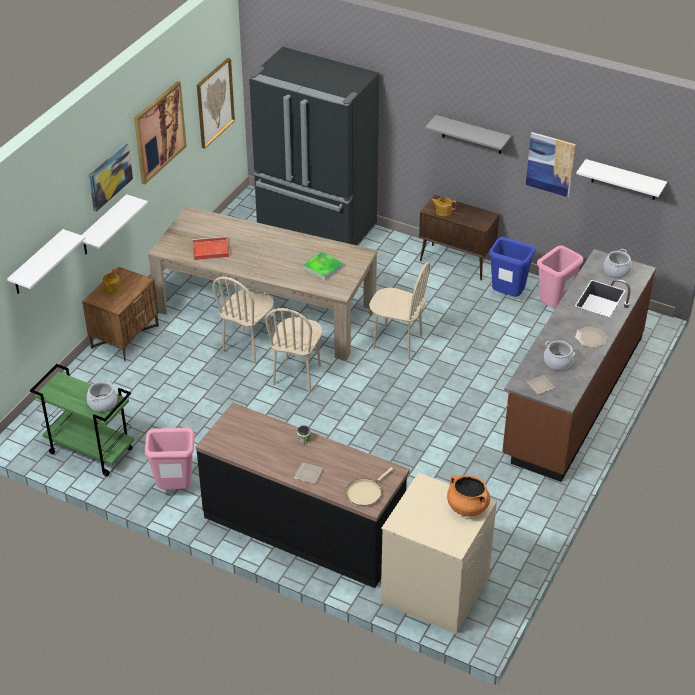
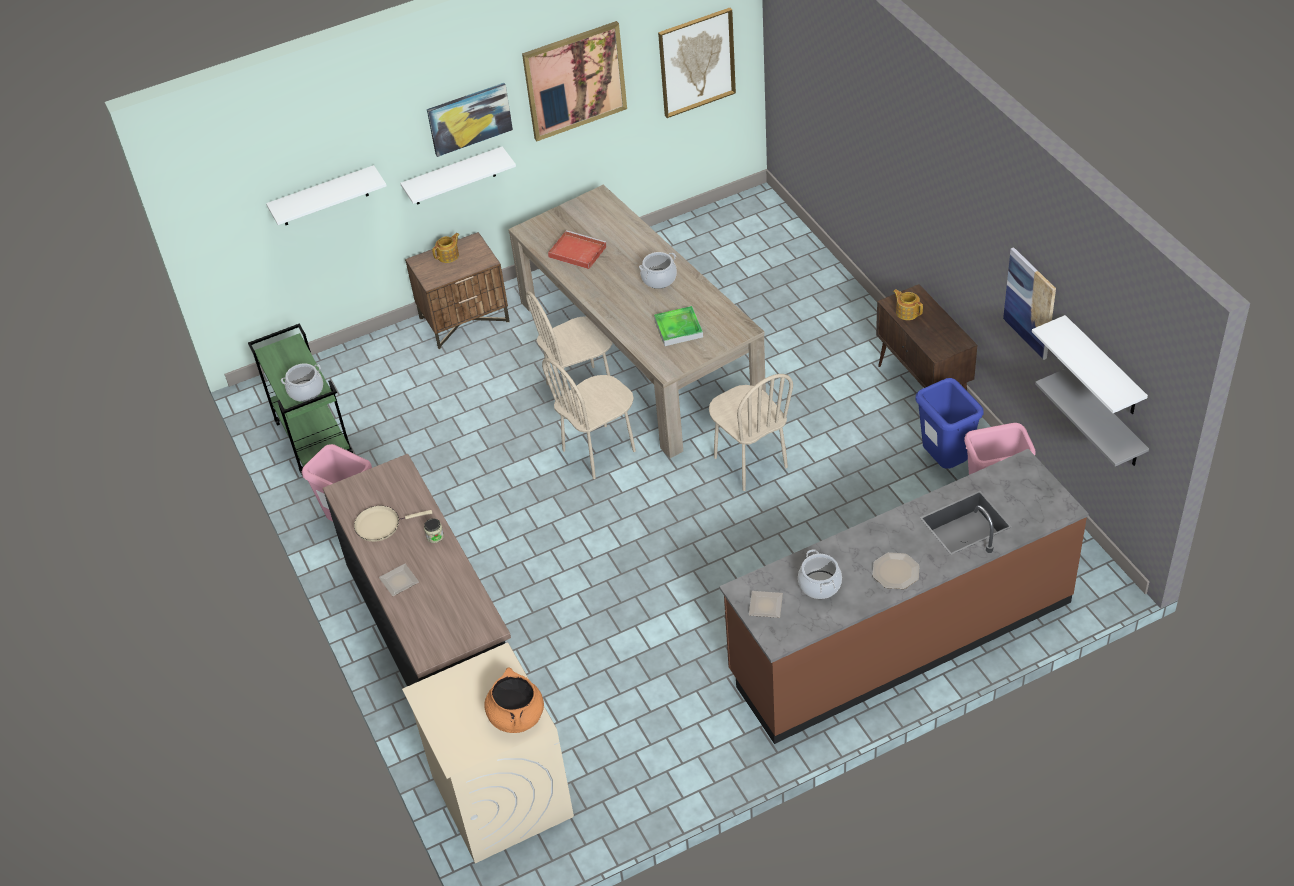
camera: 40 degrees right, 5 degrees up
(316, 230) = (789, 273): black fridge -> none
(365, 493) = (434, 636): beige frying pan -> beige frying pan (381, 525)
(472, 135) = (957, 221): grey shelf -> grey shelf (1105, 420)
(616, 271) = (1027, 494): cooking pot -> cooking pot (659, 279)

